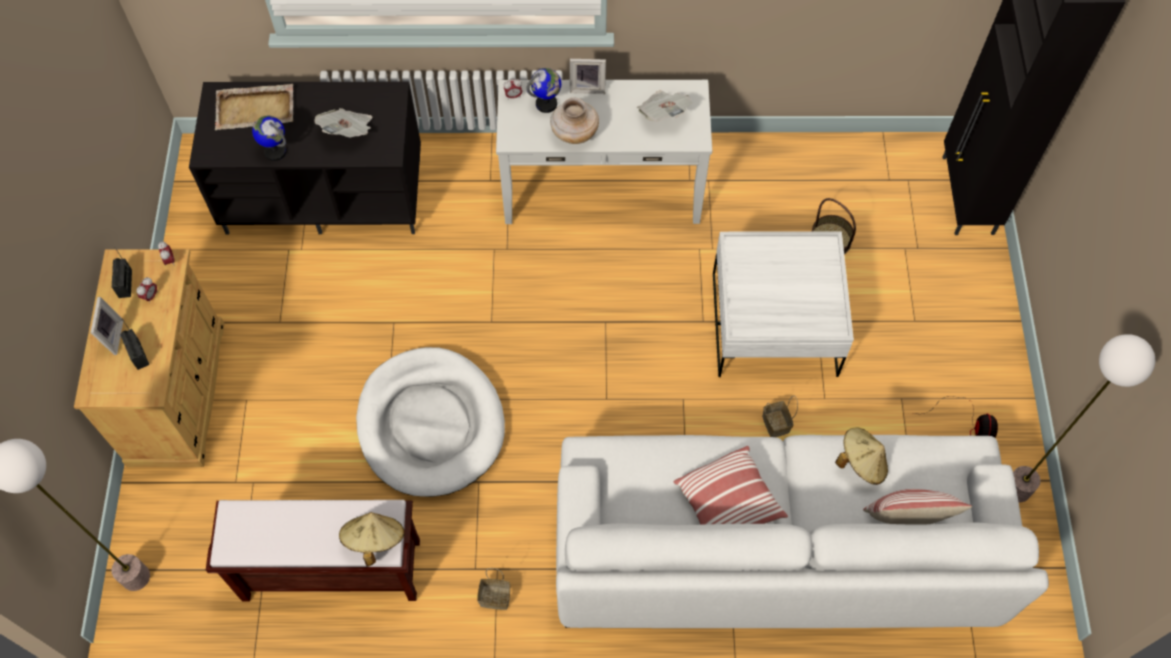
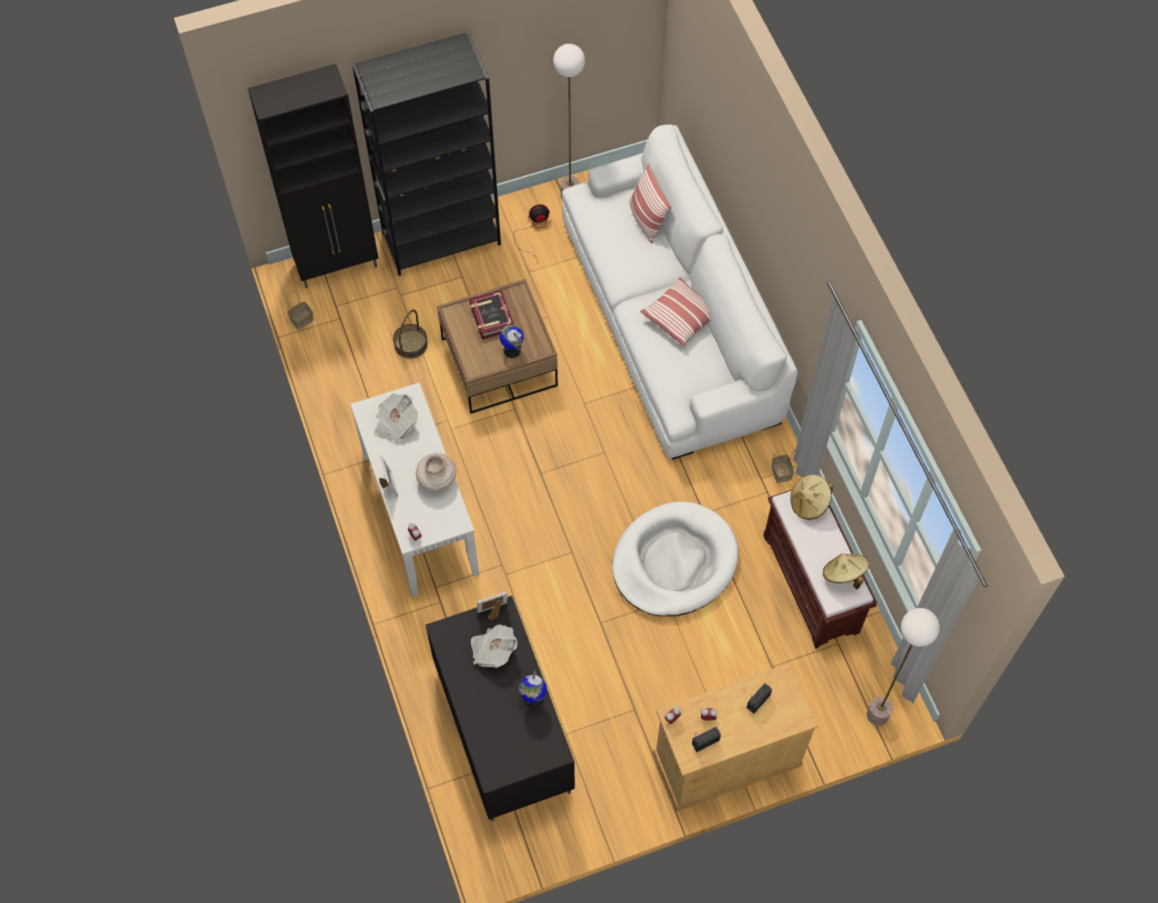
camera: 110 degrees left, 0 degrees up
(111, 337) = (753, 728): picture frame -> picture frame (494, 612)
(256, 109) = (497, 734): beige tray -> none
(546, 104) = (415, 509): globe -> globe (512, 350)
(774, 324) = (499, 362): white coffee table -> brown coffee table
(776, 424) = (580, 340): basket -> basket (302, 319)
(805, 285) = (491, 317): none -> book
(861, 462) = (619, 251): beige hat -> beige hat (843, 574)
(981, 315) = (442, 238): none -> black bookcase

